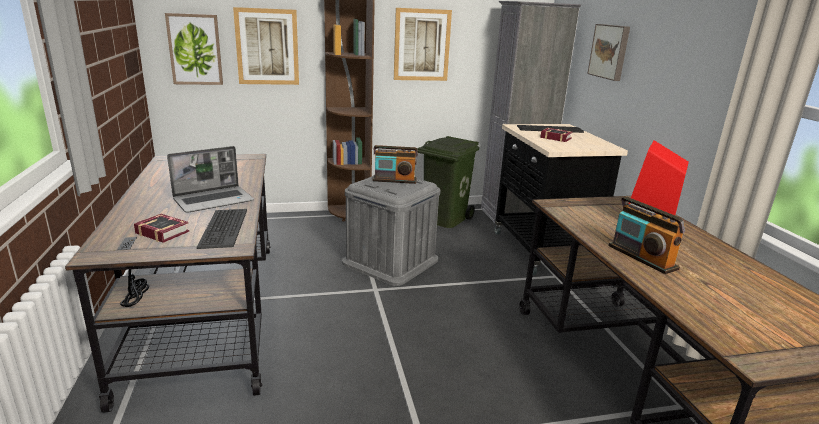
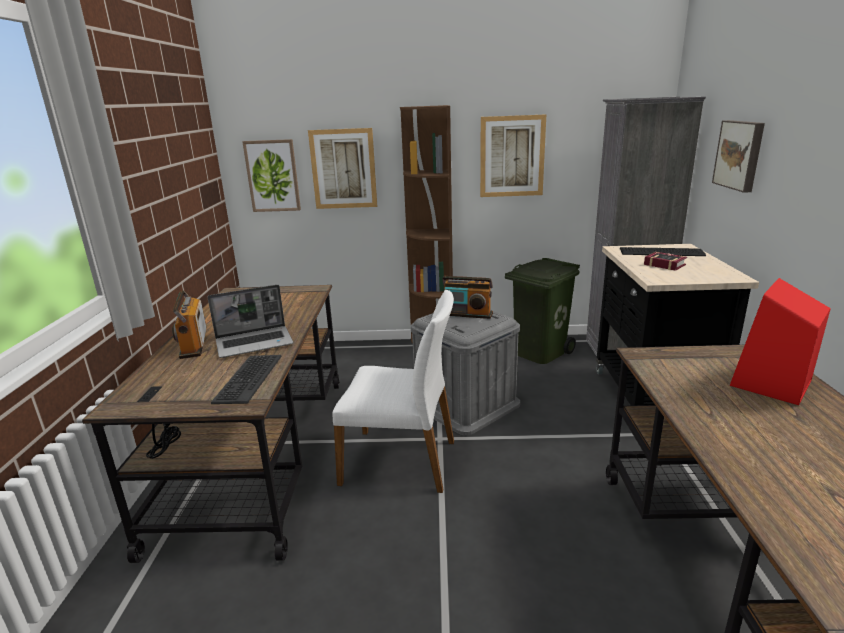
camera: 15 degrees right, 0 degrees up
(162, 231) = (188, 380): book -> none
(345, 309) = (401, 461): none -> white chair
(642, 257) = (743, 443): radio -> radio (193, 345)

